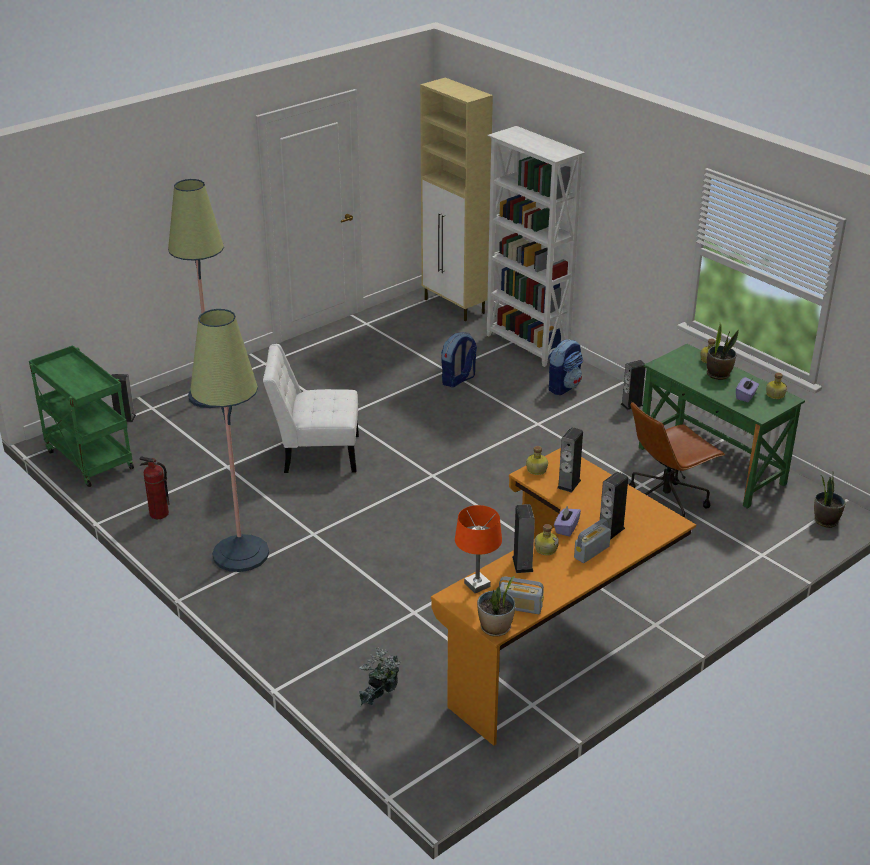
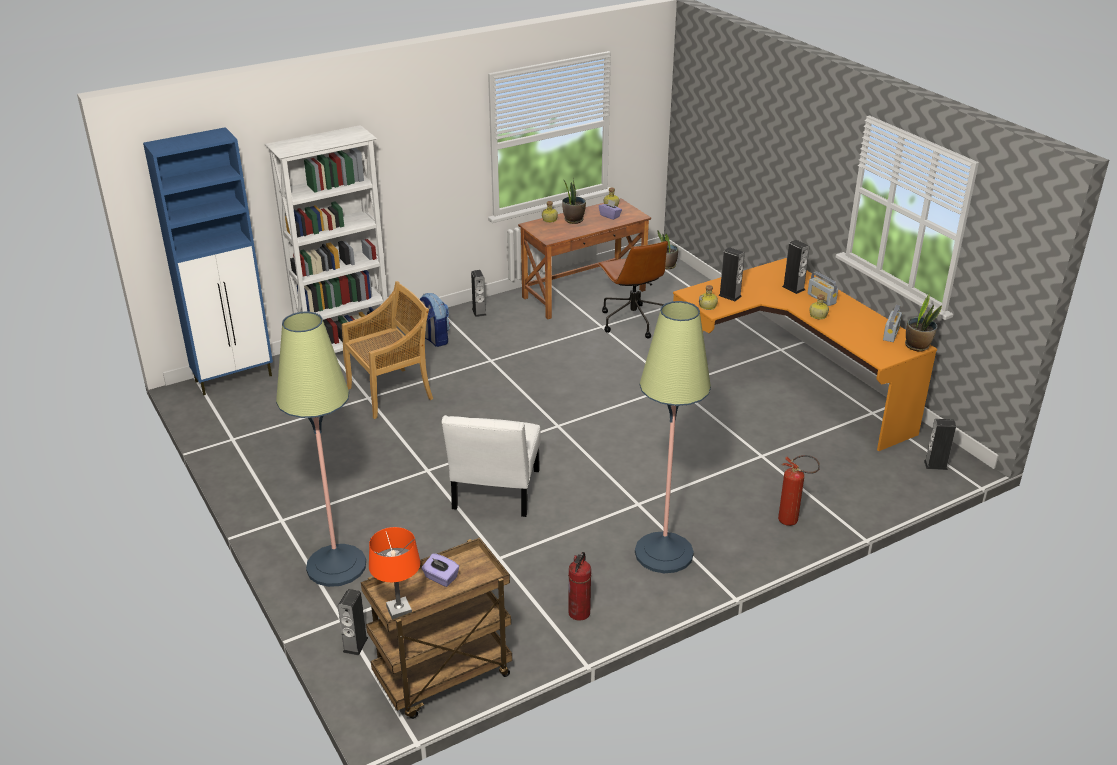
camera: 80 degrees left, 0 degrees up
(87, 459) = (443, 678): green cart -> brown cart
(299, 636) = (792, 521): none -> fire extinguisher
(381, 700) = (873, 482): potted plant -> none
(454, 306) = (235, 378): beige cabinet -> blue cabinet
(458, 380) = (391, 393): backpack -> beige chair
(477, 585) = (865, 348): orange table lamp -> orange table lamp (399, 611)
(522, 564) = (837, 327): speaker -> speaker (935, 465)
(566, 528) = (790, 304): purple tissue box -> purple tissue box (440, 578)
(711, 465) = (583, 294): green desk -> brown desk

